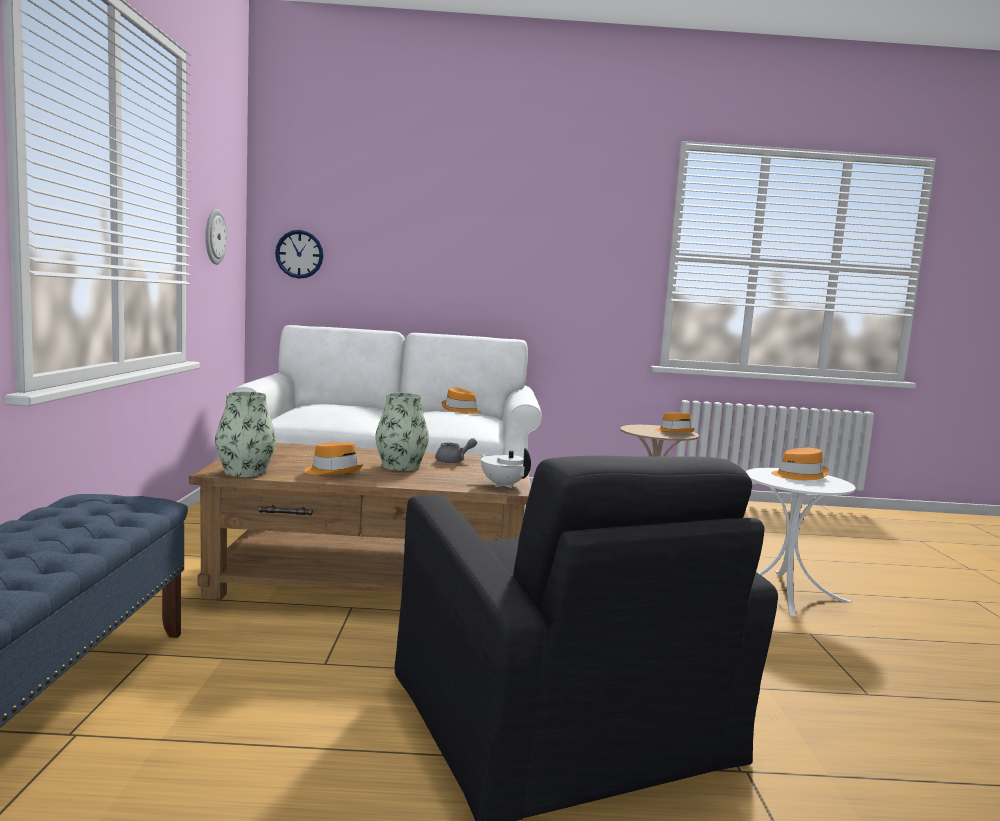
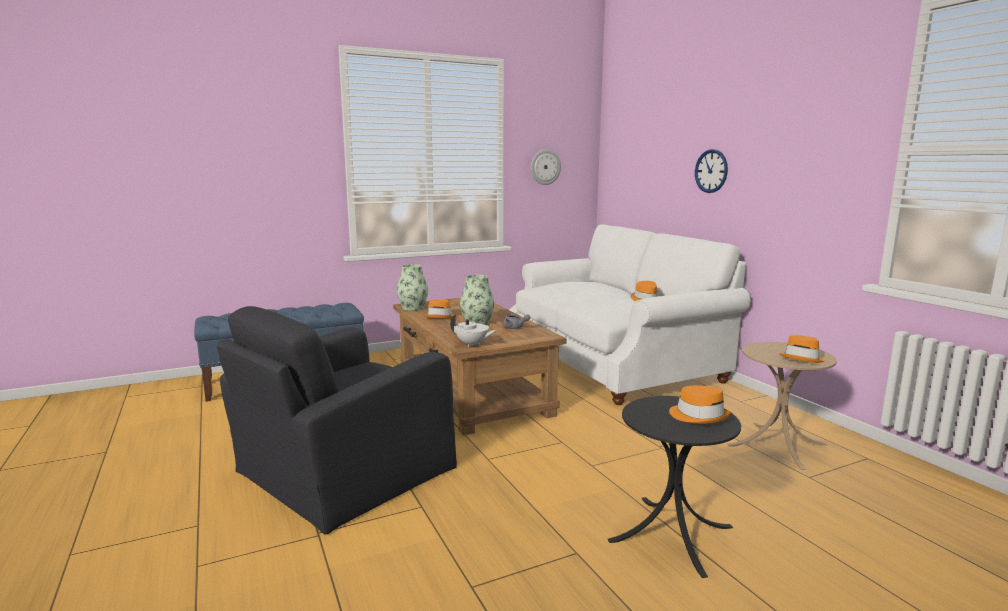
camera: 65 degrees right, 5 degrees up
(299, 254) = (619, 172): wall clock -> wall clock (711, 171)
(503, 485) = (472, 345): white teapot -> white teapot turned 90 degrees clockwise
(785, 592) = (671, 534): white side table -> black side table

